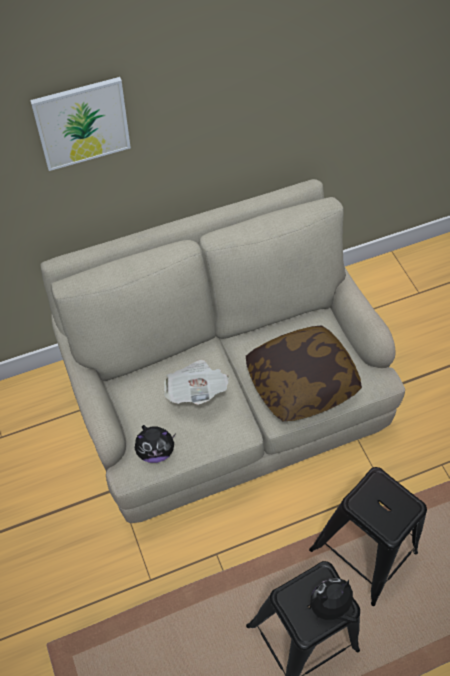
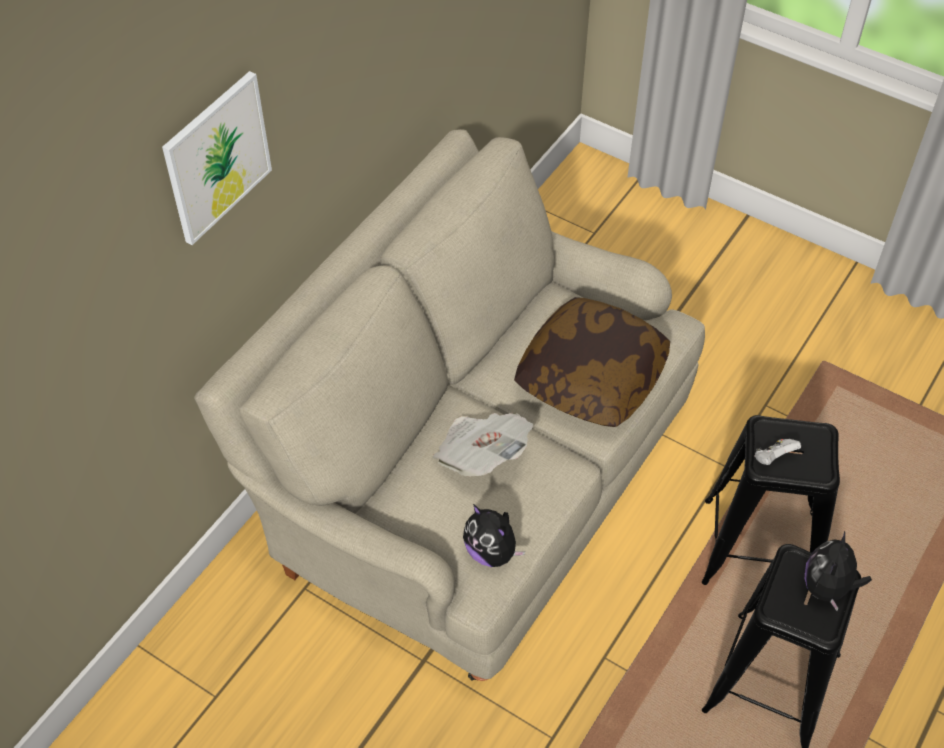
camera: 35 degrees left, 5 degrees down
(155, 451) = (492, 552): plush toy -> plush toy turned 90 degrees clockwise
(367, 502) = (773, 458): none -> white game controller

